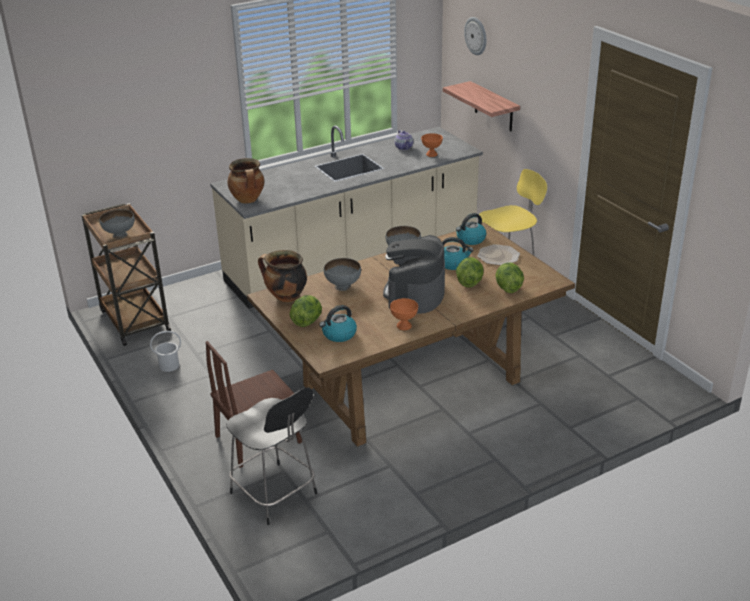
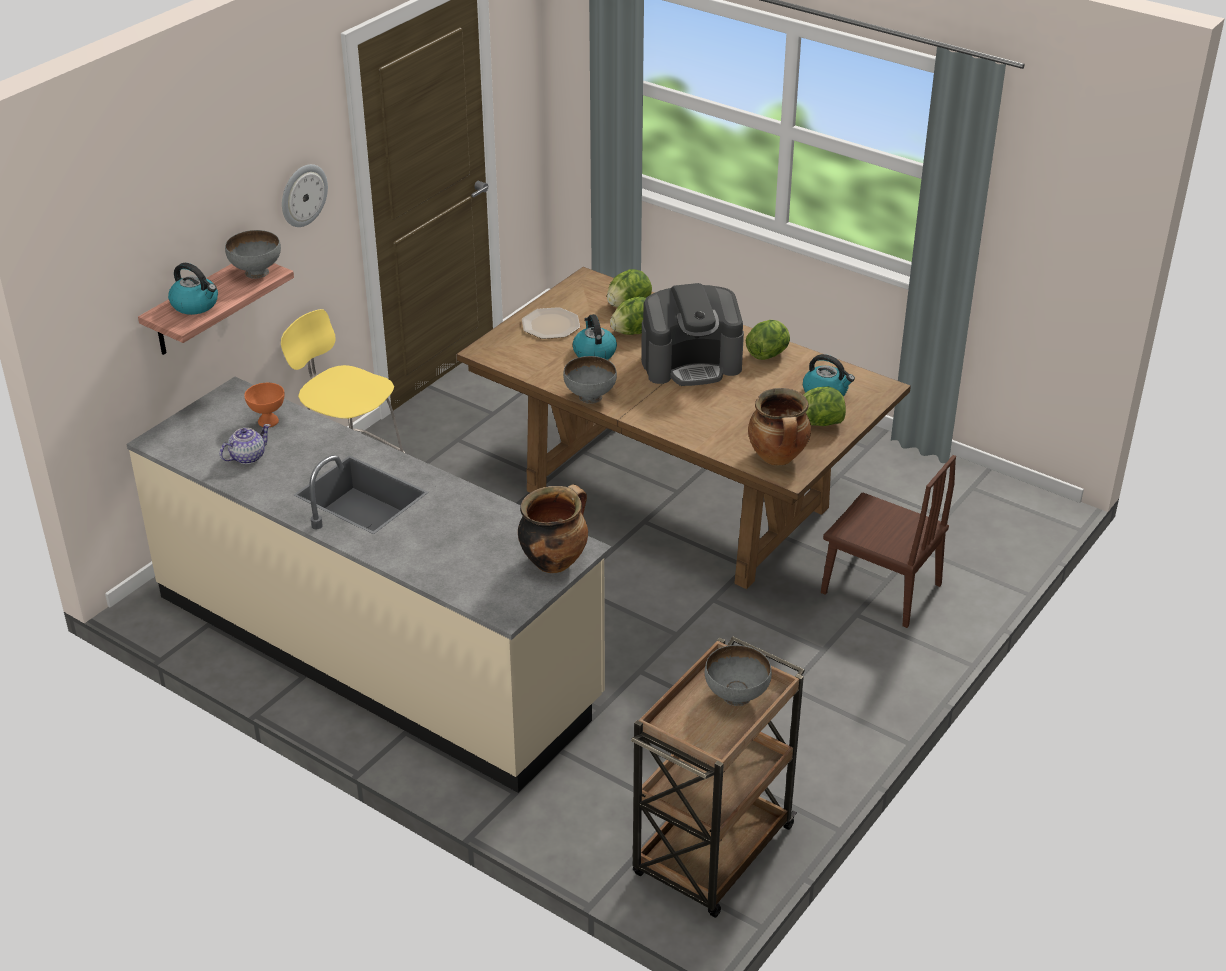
camera: 115 degrees left, 5 degrees up
(169, 365) = (801, 744): white bucket -> none
(275, 495) = (956, 541): black stool -> none
(343, 286) = (715, 420): grey bowl -> grey bowl (256, 272)
(404, 326) = (768, 354): orange bowl -> lettuce
(470, 239) = (517, 353): kettle -> kettle (196, 305)
(476, 35) = (133, 230): wall clock -> wall clock (303, 195)

